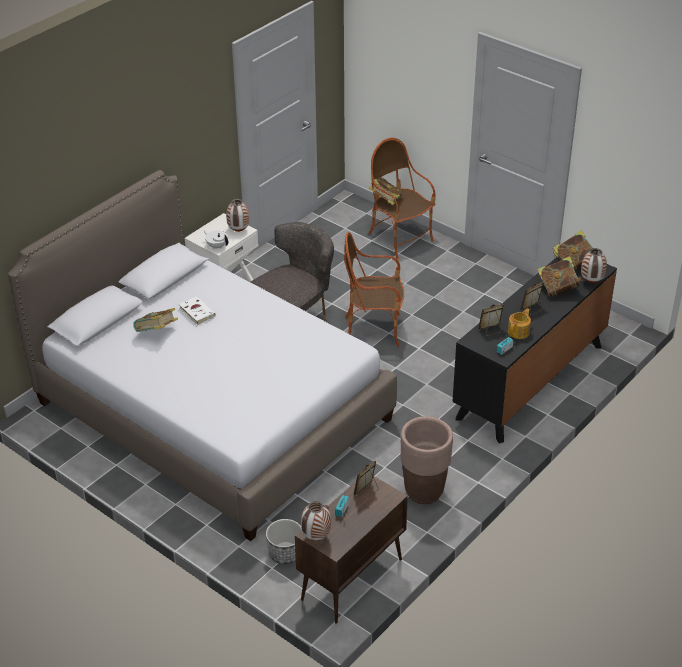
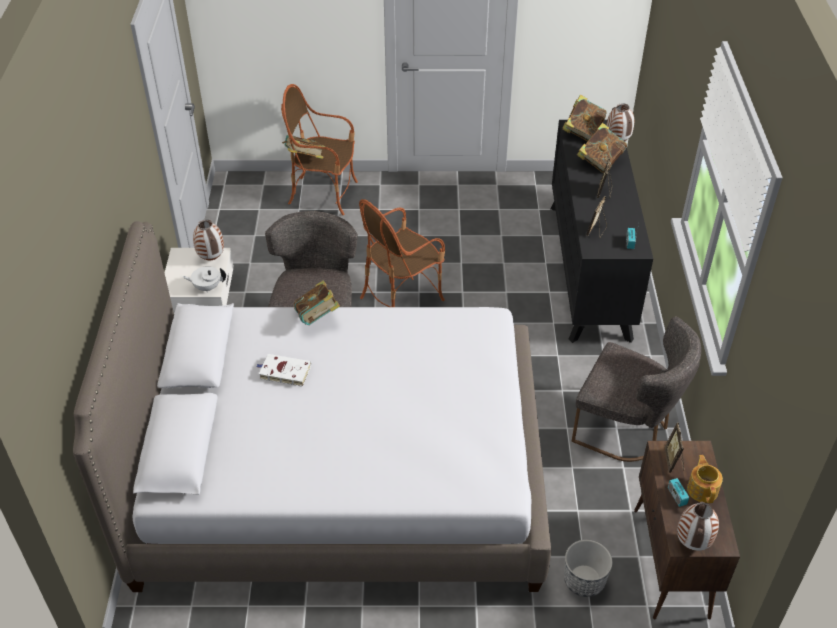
camera: 40 degrees left, 5 degrees up
(156, 333) = (267, 422): book -> book (317, 317)
(424, 492) = (627, 429): brown planter -> grey chair
(519, 331) = (620, 219): teapot -> teapot (702, 489)

